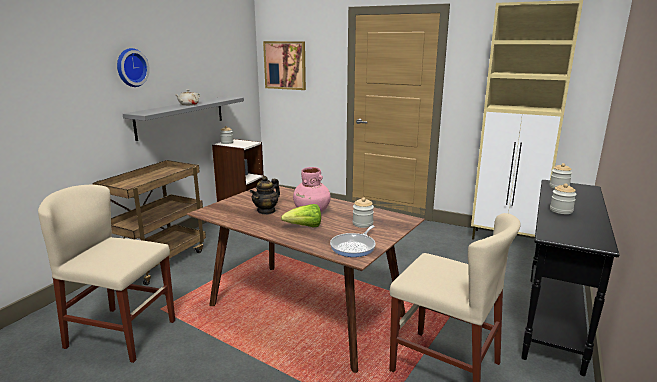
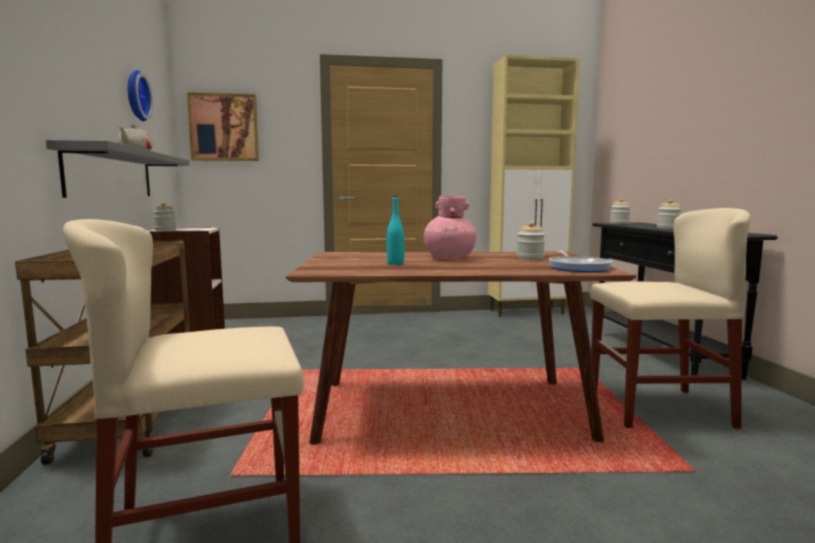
camera: 35 degrees left, 10 degrees down
(130, 67) = (54, 60): wall clock -> wall clock (135, 95)
(266, 211) = (395, 263): teapot -> turquoise bottle
(304, 227) = (482, 265): lettuce -> none

